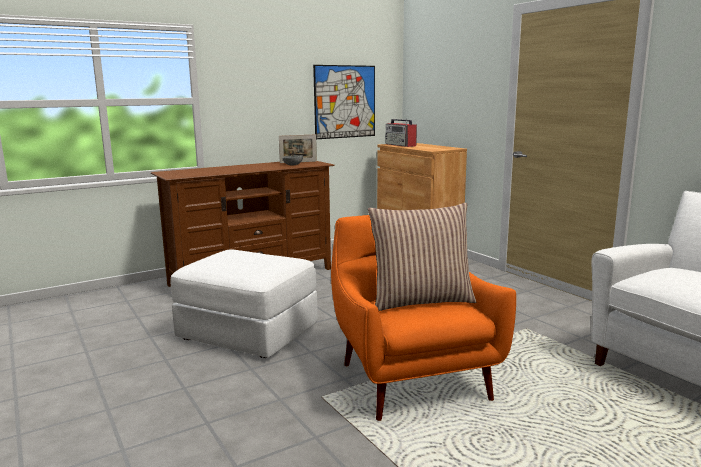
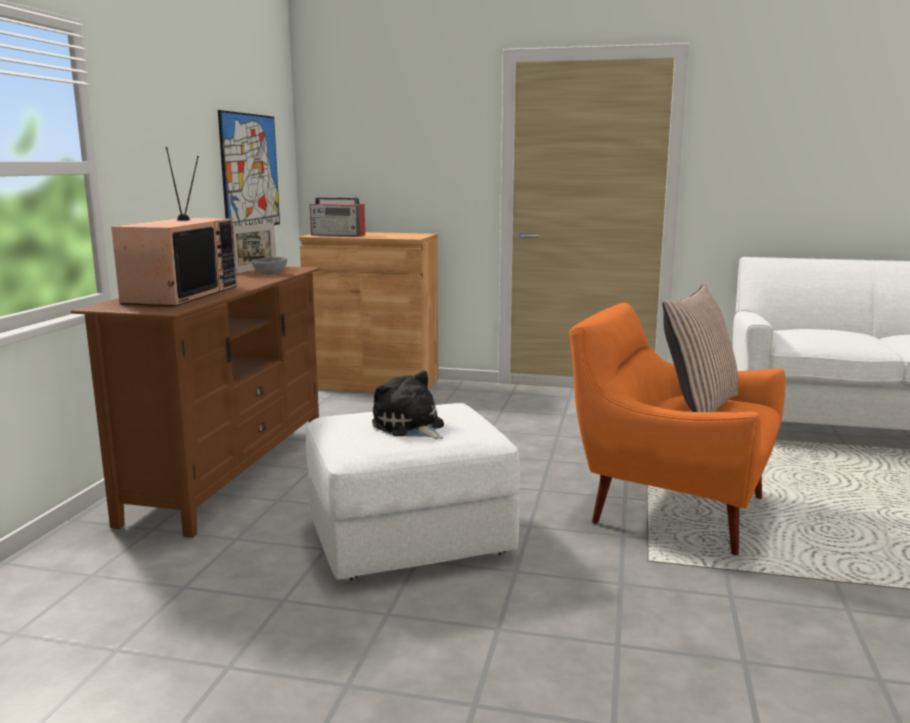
camera: 45 degrees left, 0 degrees up
(211, 170) = (180, 294): none -> television
(241, 263) = (410, 427): none -> plush toy

